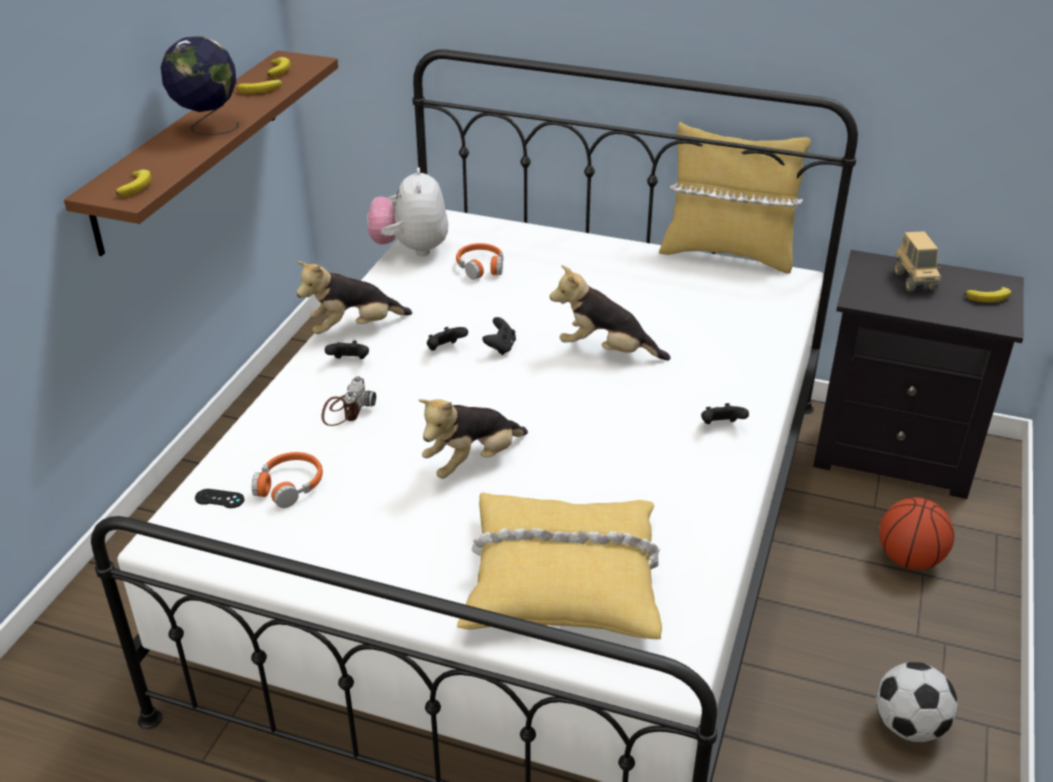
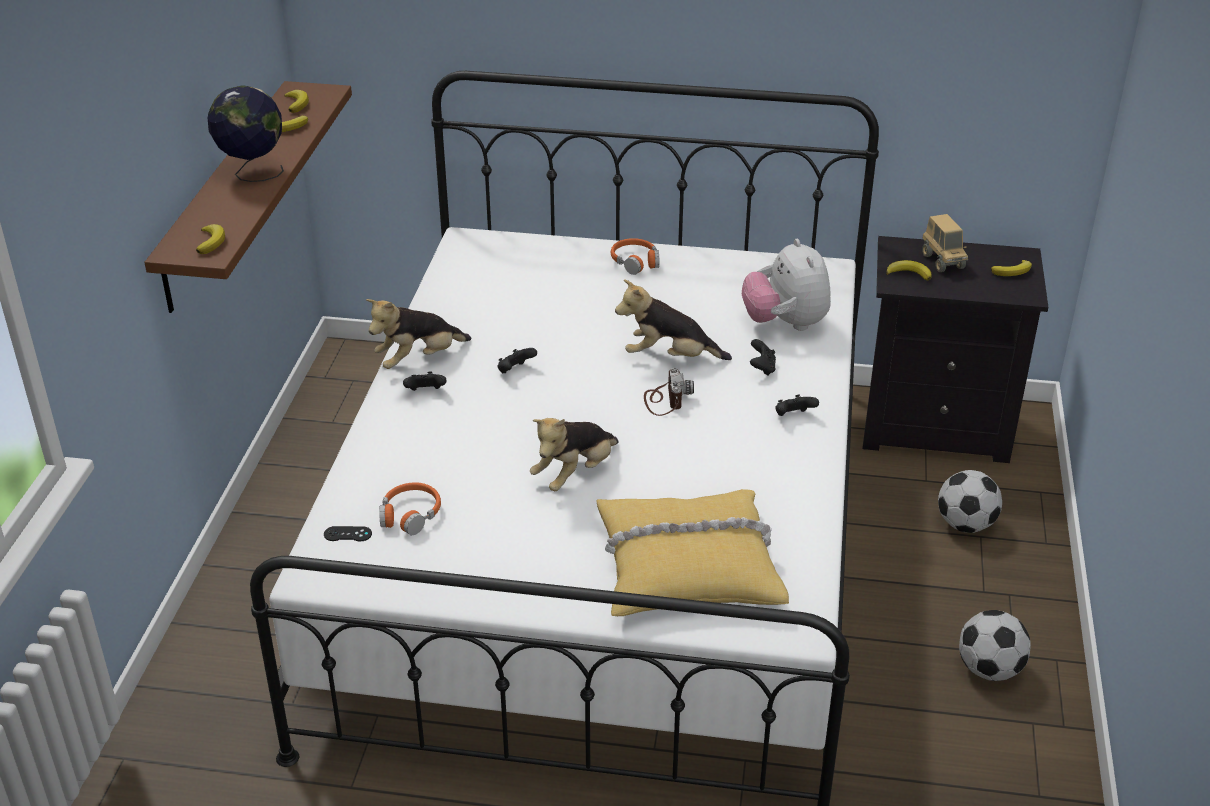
camera: 10 degrees left, 0 degrees up
(345, 409) = (438, 438): camera -> camera (665, 400)
(411, 249) = (448, 273): plush toy -> plush toy (785, 323)
(481, 267) = (524, 285): orange headphones -> orange headphones (635, 262)
(500, 347) = (568, 364): black game controller -> black game controller (762, 368)
(727, 253) = (760, 249): yellow pillow -> none
(875, 289) = (909, 273): none -> banana
(908, 559) = (965, 524): basketball -> football

